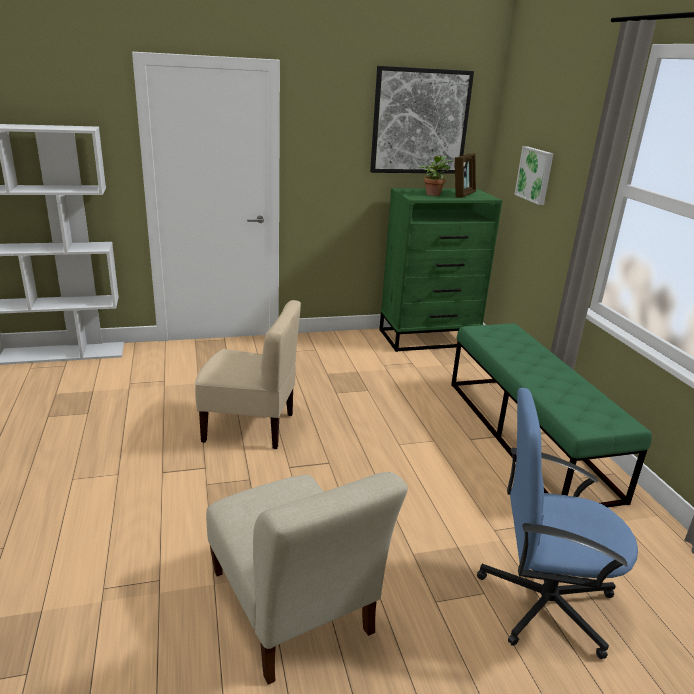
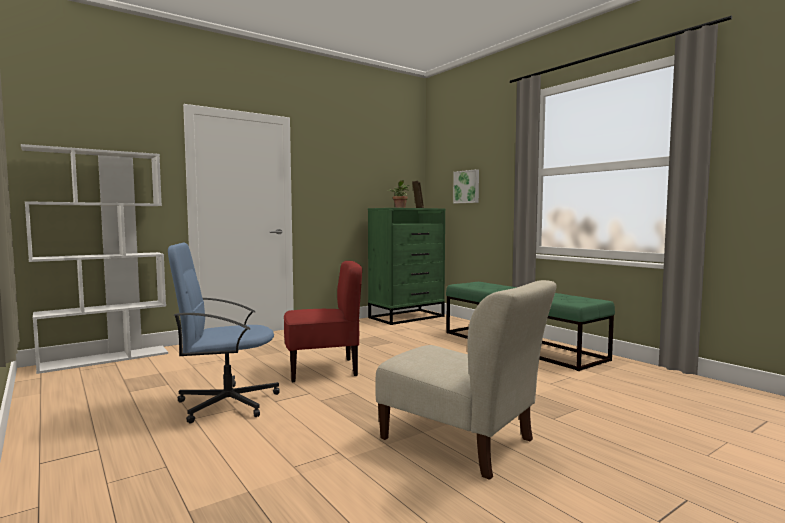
camera: 20 degrees left, 20 degrees down
(250, 427) = (323, 369): beige chair -> red chair
(420, 122) = (381, 164): picture -> none
(543, 601) = (615, 405): blue office chair -> blue office chair (226, 403)

